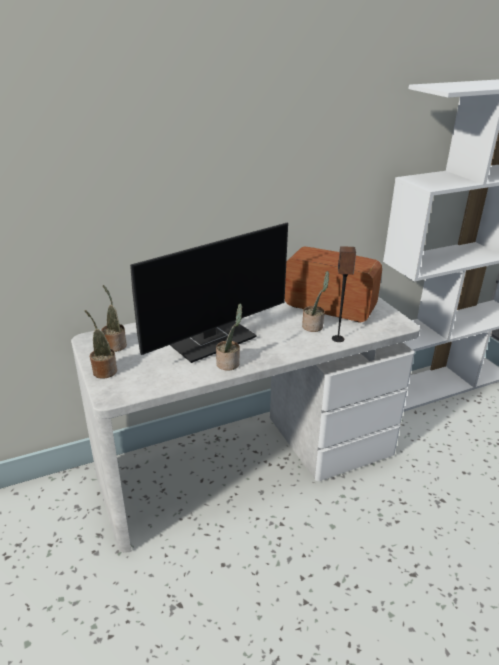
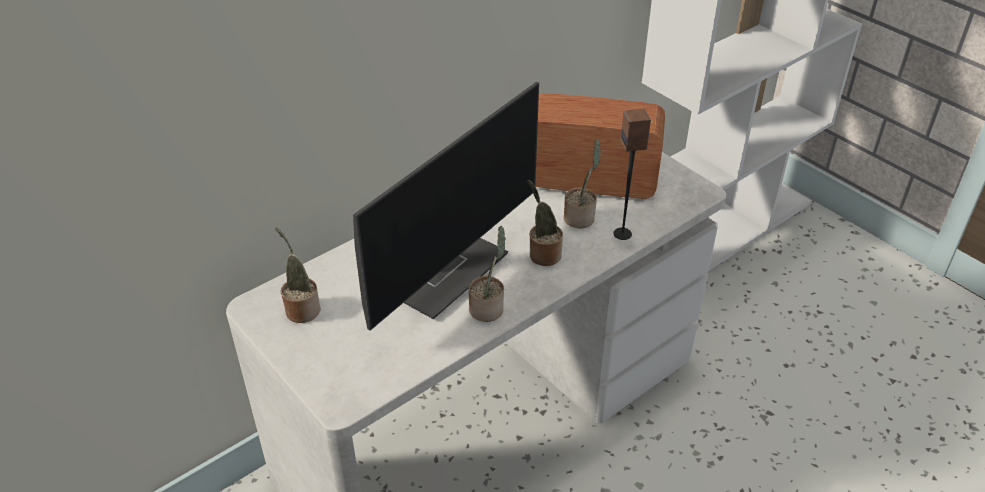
camera: 15 degrees left, 10 degrees up
(103, 371) = (308, 360): potted plant -> potted plant (542, 254)

